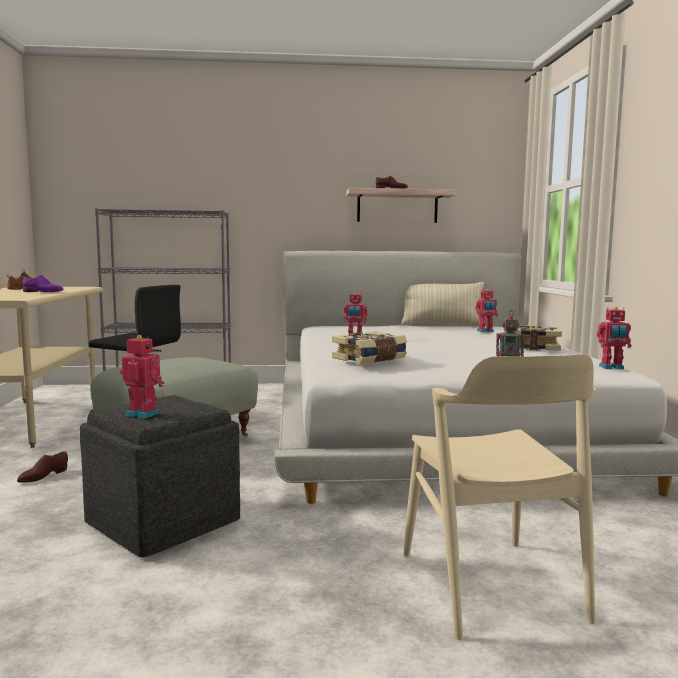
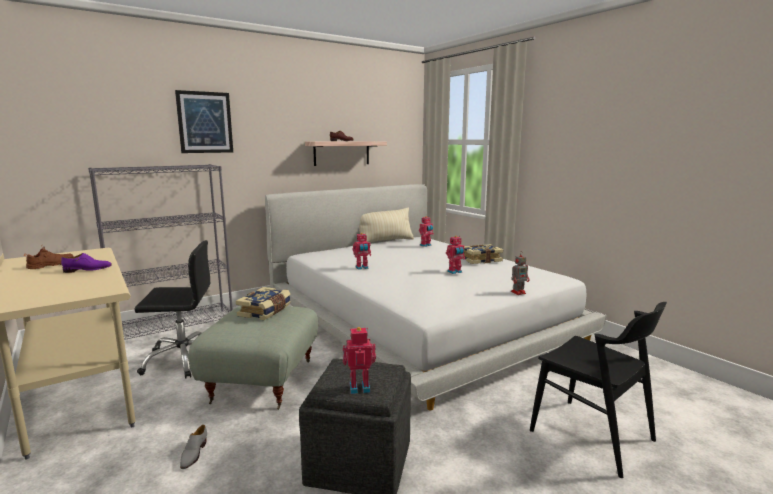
camera: 30 degrees left, 5 degrees up
(43, 476) = (193, 454): brown shoe -> grey shoe
(227, 167) = (205, 122): none -> picture
(370, 359) = (427, 293): book -> book (265, 311)
(490, 585) = (592, 435): beige chair -> black chair
(612, 368) = (549, 273): toy robot -> toy robot (455, 272)

